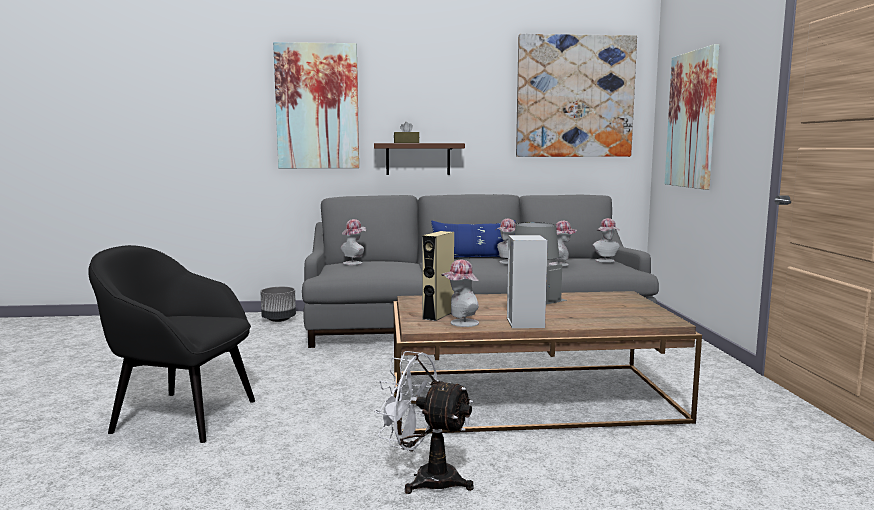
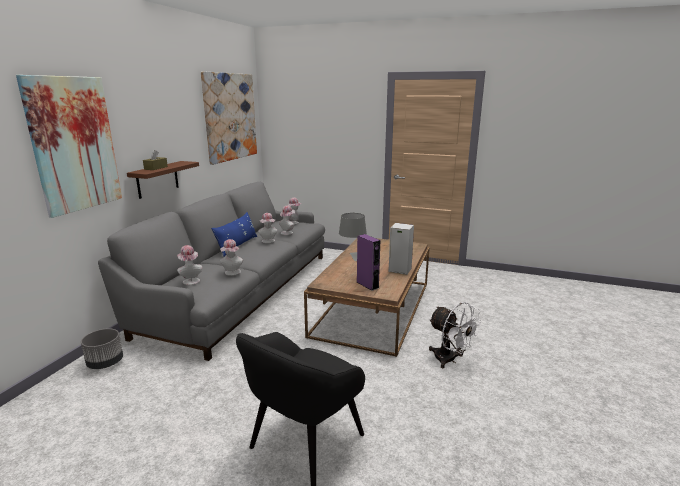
camera: 65 degrees left, 10 degrees up
(425, 478) = (449, 360): white fan -> white fan turned 90 degrees counterclockwise
(438, 315) = (367, 285): beige speaker -> purple speaker
(461, 323) = (389, 283): hat -> hat (232, 273)
(692, 120) = (307, 132): picture -> none

